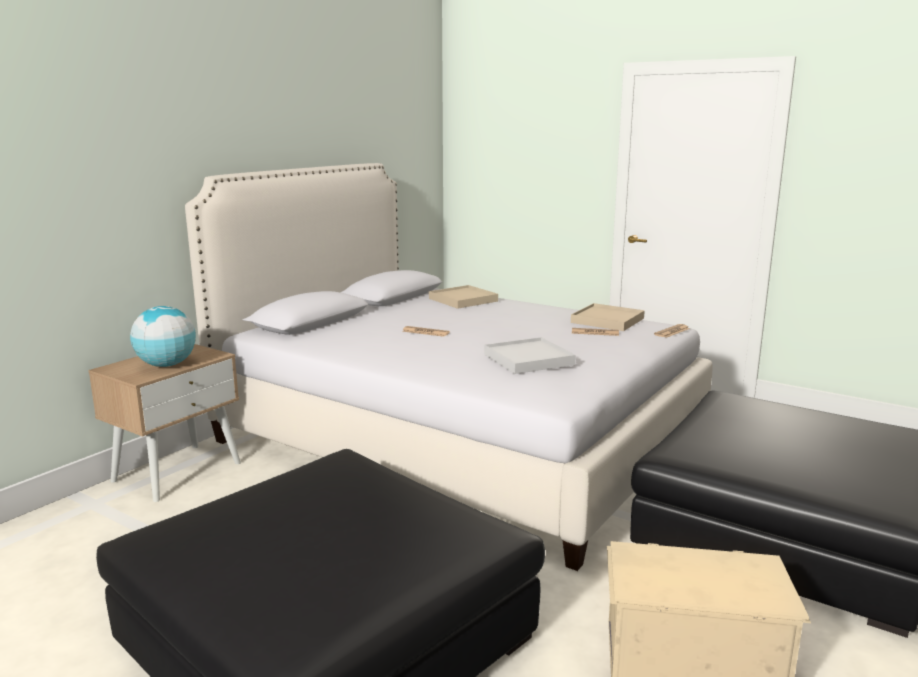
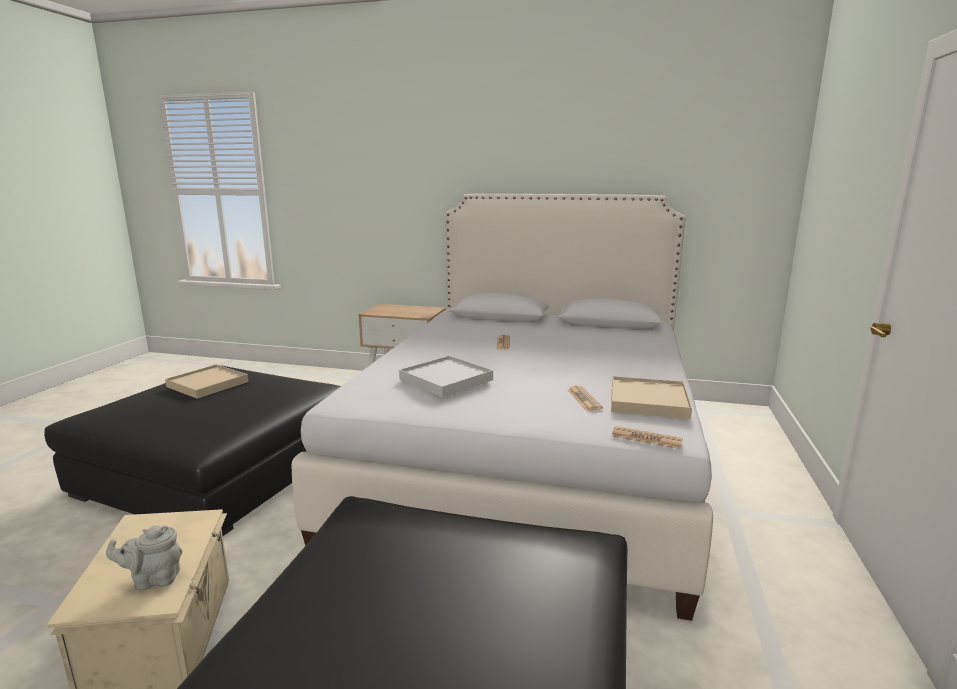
camera: 70 degrees right, 0 degrees up
(166, 365) = (396, 312): globe -> none
(463, 300) = (634, 341): beige tray -> beige tray (208, 384)
(738, 567) = (154, 579): none -> grey teapot

